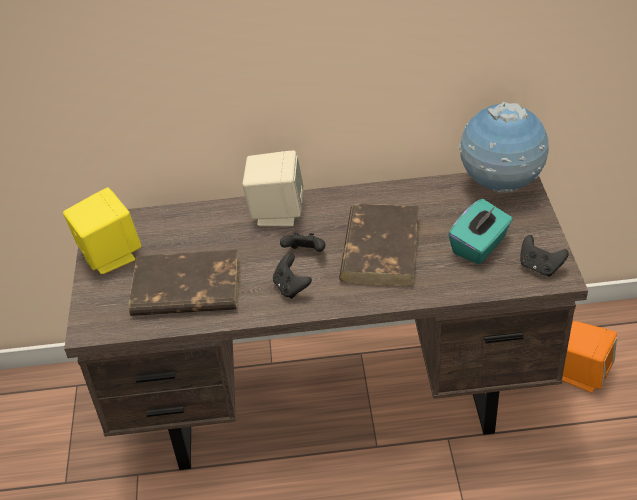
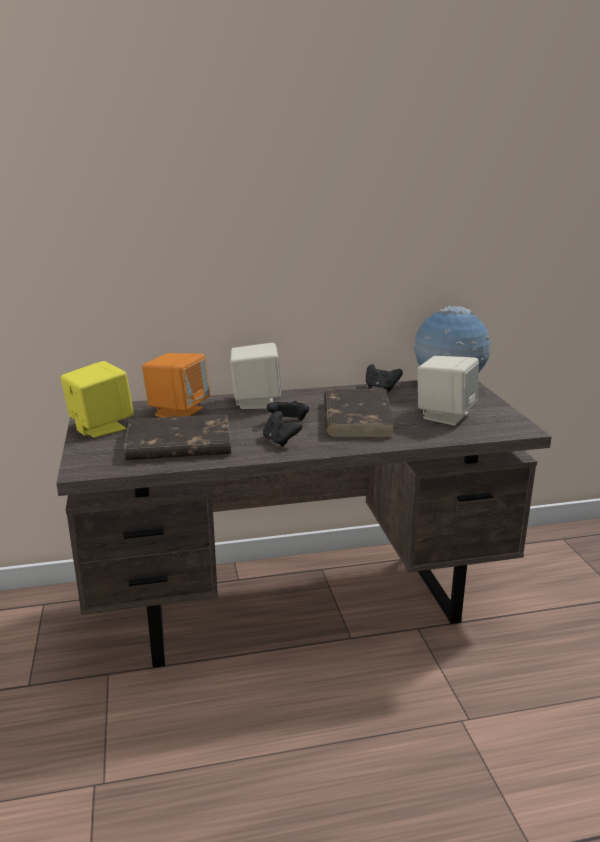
camera: 10 degrees left, 20 degrees down
(479, 246) = (445, 415): turquoise tissue box -> beige speaker
(540, 267) = (503, 425): black game controller -> black game controller (381, 388)
(582, 374) = (526, 576): orange speaker -> orange speaker (178, 412)

